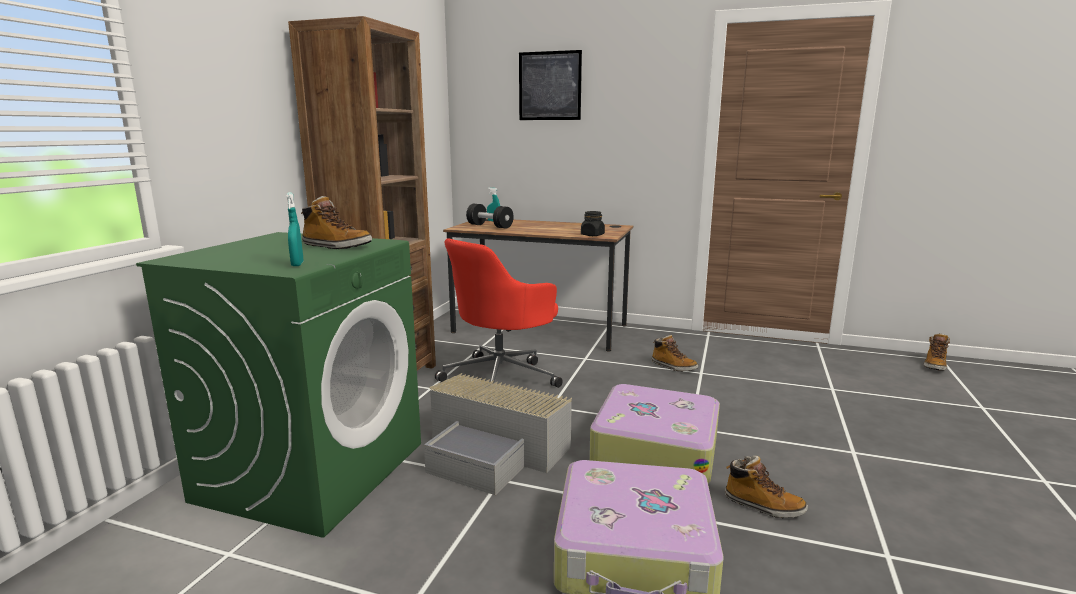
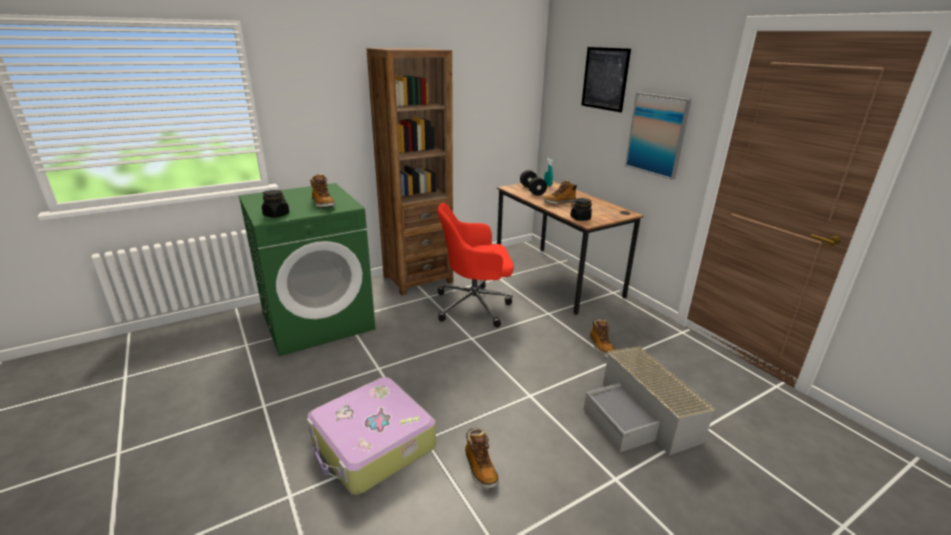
camera: 40 degrees right, 10 degrees up
(297, 264) = (276, 215): turquoise spray bottle -> black jar
(494, 451) = (400, 351): grey storage box -> grey storage box (640, 417)
(632, 136) = (657, 135): none -> picture
(654, 449) = (482, 396): suitcase -> none
(934, 365) = (884, 464): boot -> boot (559, 202)

